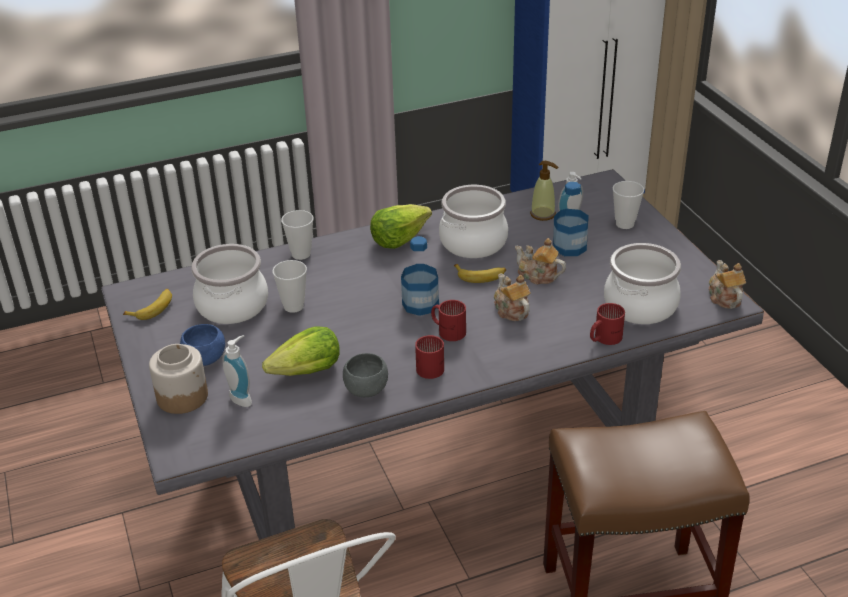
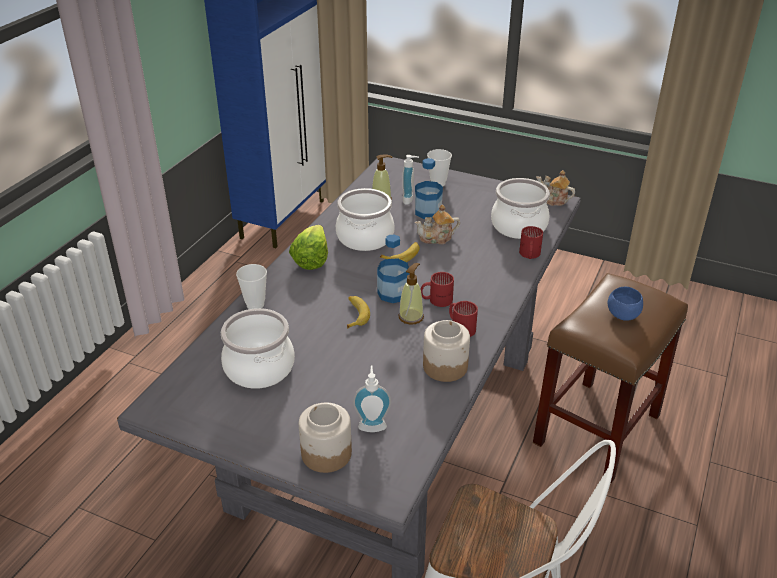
camera: 45 degrees left, 0 degrees up
(152, 308) = (194, 407): banana -> banana (355, 315)
(204, 359) = (299, 417): blue bowl -> blue bowl (622, 315)
(293, 306) = (308, 342): cup -> none
(307, 371) = (388, 379): lettuce -> none
(366, 389) = (445, 366): grey bowl -> jar
(404, 332) = (411, 317): none -> soap dispenser
(511, 310) = (454, 267): teapot -> none

